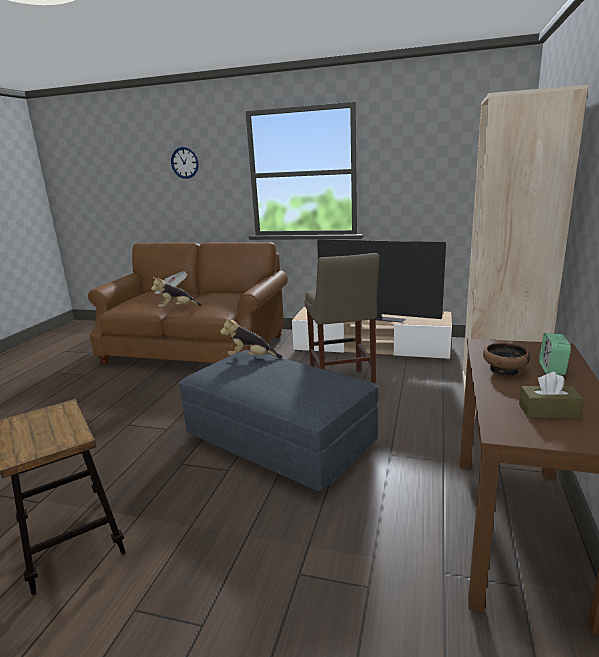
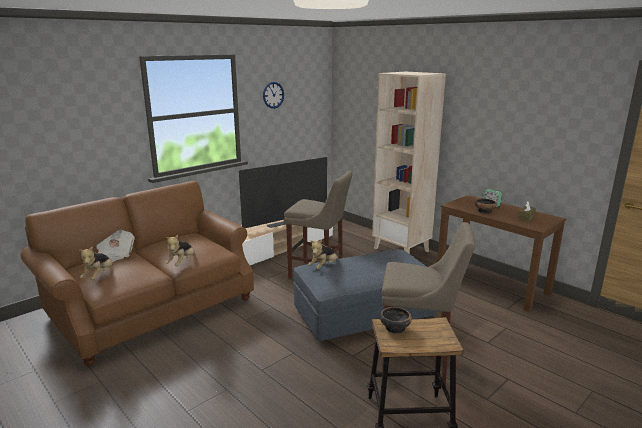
camera: 60 degrees left, 0 degrees up
(54, 415) = (394, 328): none -> bowl
(129, 298) = (99, 276): none -> plush toy
(185, 162) = (67, 109): wall clock -> wall clock (273, 95)
(190, 517) = (418, 364): none -> beige stool

